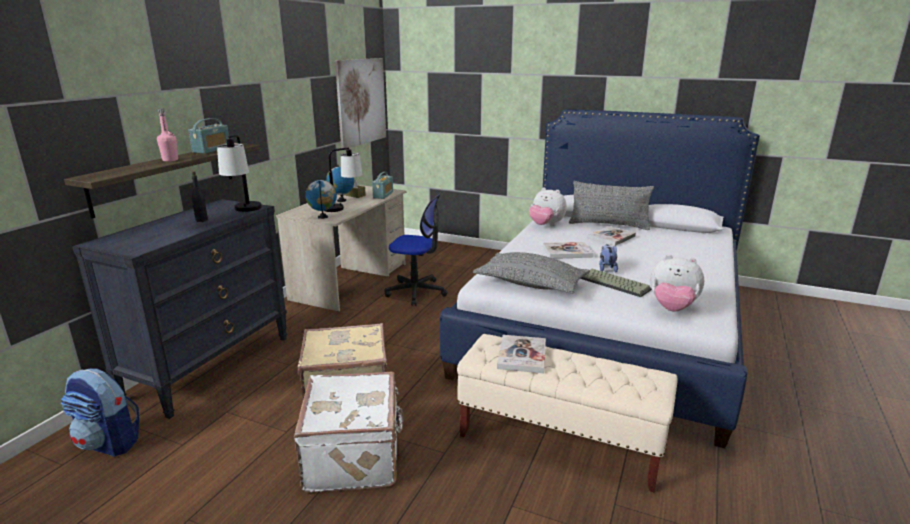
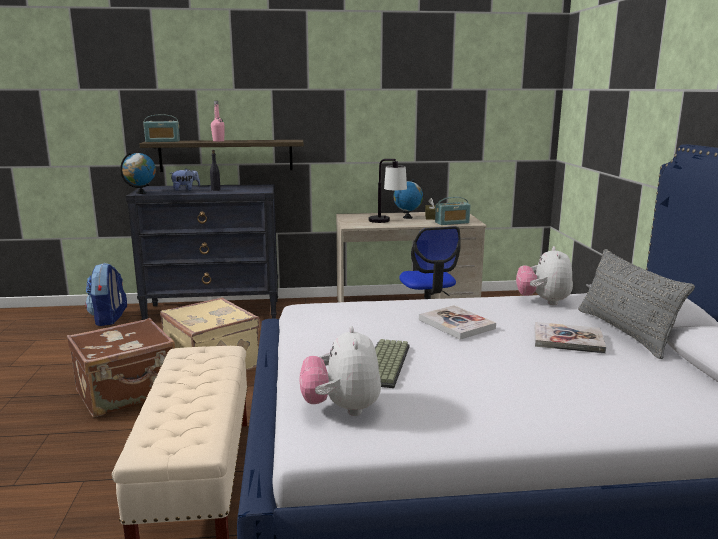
camera: 60 degrees right, 5 degrees down
(211, 150) = (265, 140): radio -> radio (162, 141)
(245, 211) = (248, 191): table lamp -> none
(323, 217) = (352, 223): globe -> globe (141, 193)
(355, 456) = (128, 393): white suitcase -> brown suitcase
(361, 102) = (503, 121): picture -> none
(522, 355) = (198, 368): book -> none
(531, 284) = (327, 325): grey pillow -> none
(606, 269) = (436, 354): plush toy -> plush toy (185, 190)

